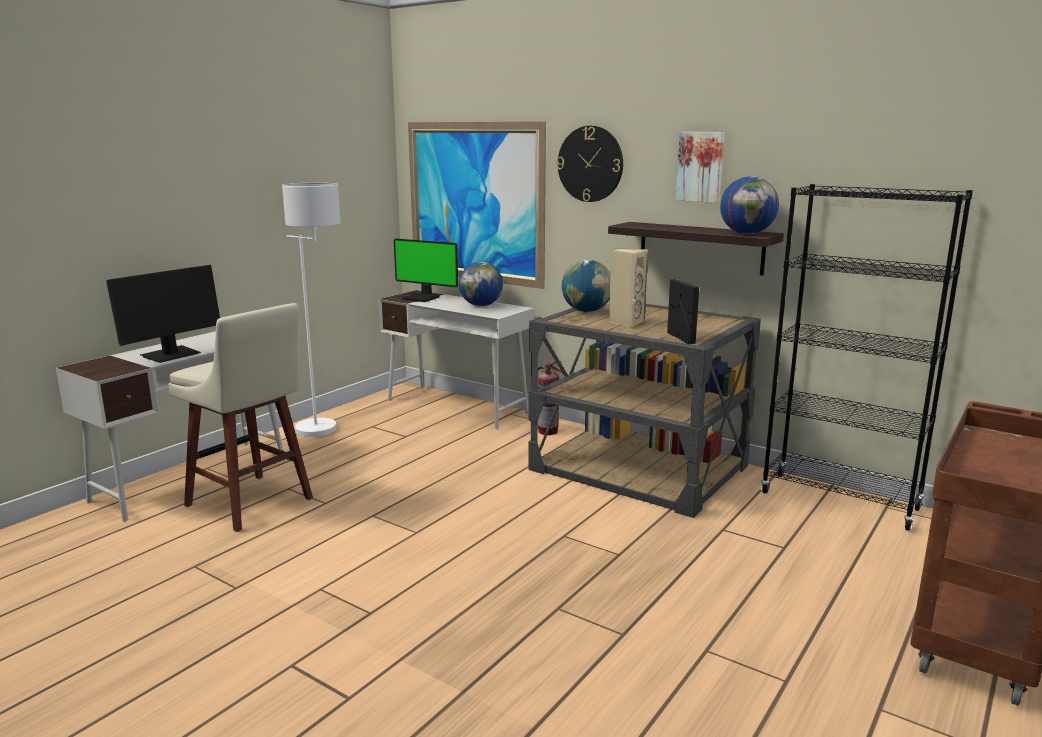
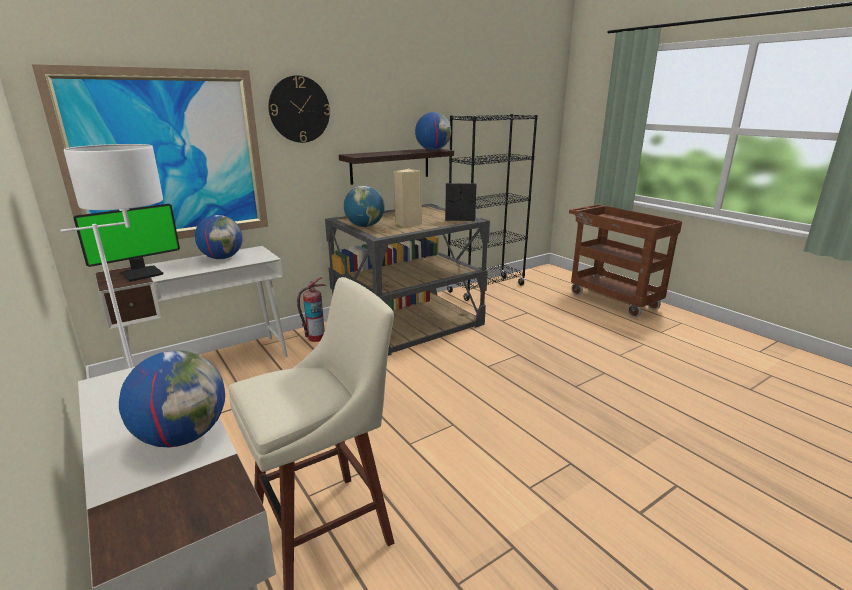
camera: 70 degrees left, 5 degrees up
(171, 355) = (183, 436): monitor -> globe
(700, 166) = (385, 108): picture -> none

